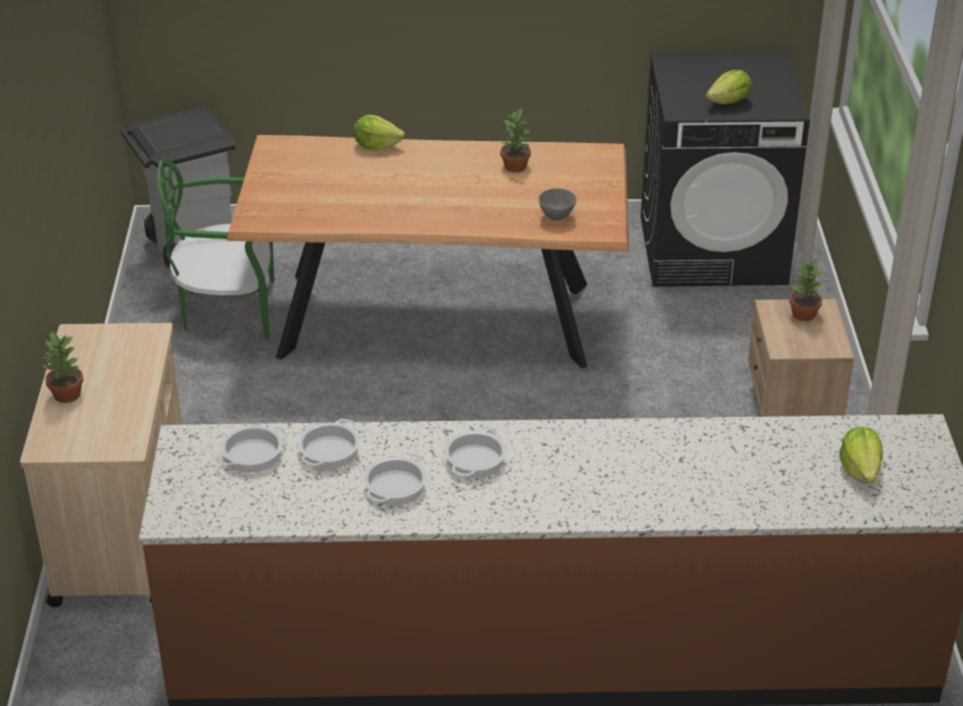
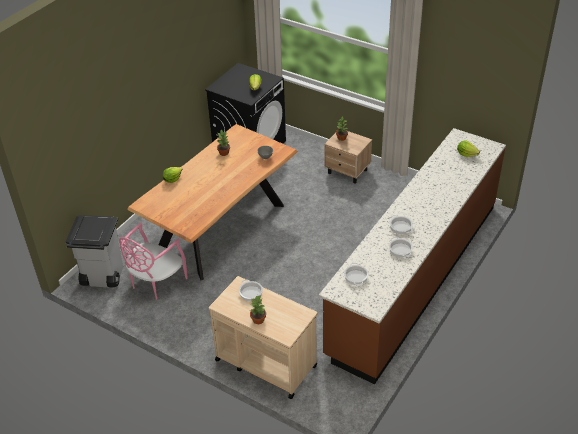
camera: 55 degrees left, 5 degrees up
(227, 309) = (156, 282): green chair -> pink chair
(329, 452) = (369, 258): cooking pot -> cooking pot (251, 293)

